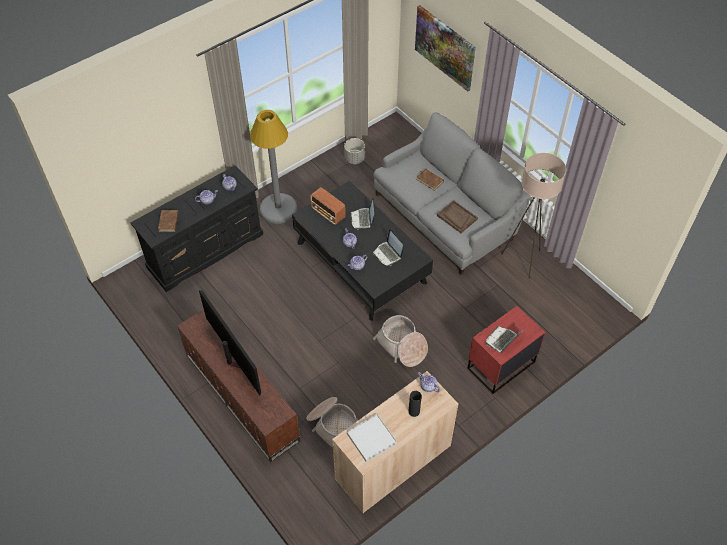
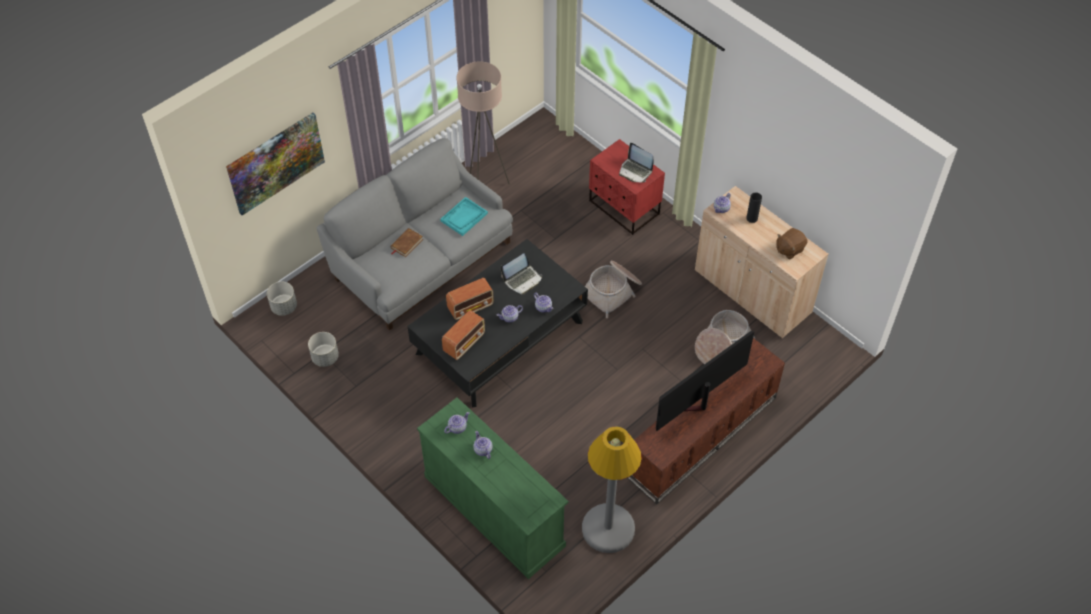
camera: 95 degrees left, 0 degrees up
(169, 222) = (523, 488): brown book -> none
(206, 250) = (493, 510): black dresser -> green dresser
(278, 209) = (417, 435): grey floor lamp -> grey floor lamp (608, 528)
(363, 219) = (471, 307): laptop -> radio
(371, 439) = (789, 249): white tray -> brown plush toy
(403, 136) = (284, 307): none -> grey planter
(457, 217) = (464, 217): brown tray -> turquoise tray

